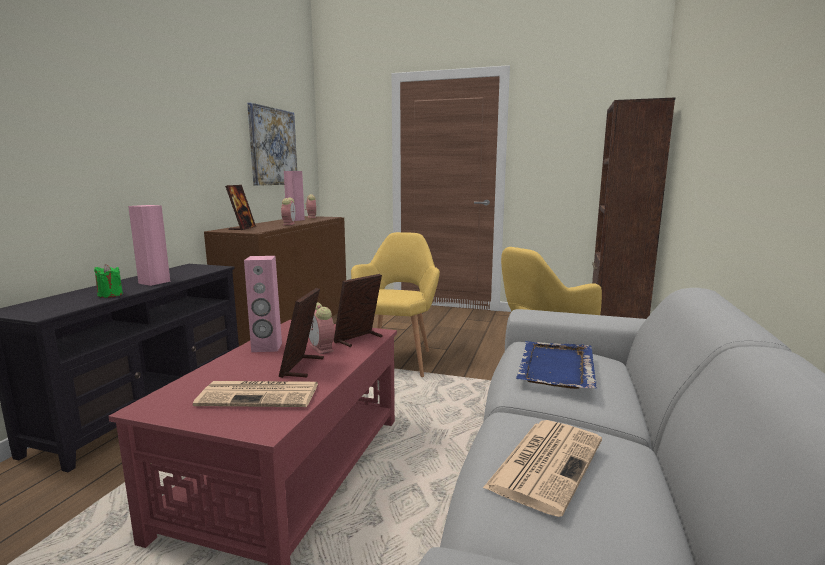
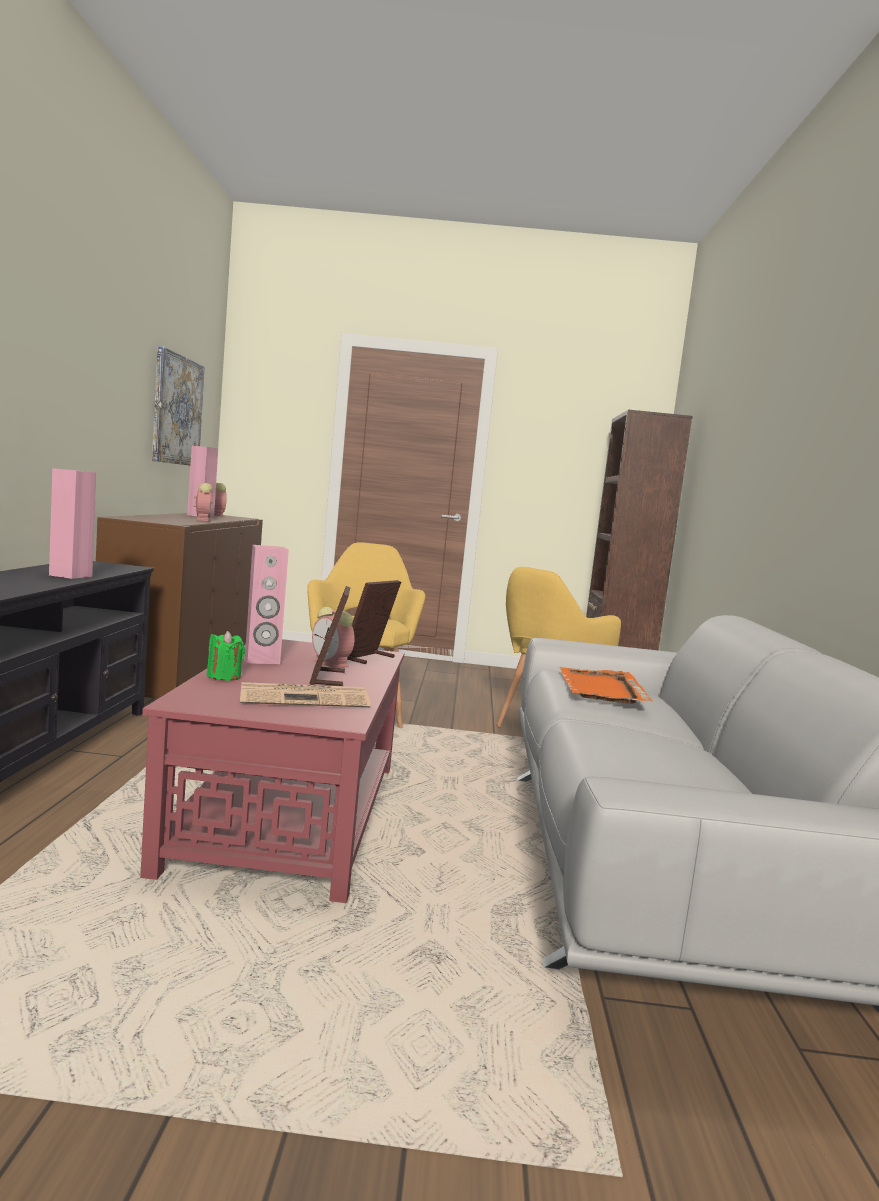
camera: 15 degrees left, 5 degrees down
(110, 295) = (33, 584): green candle -> green candle (224, 676)
(242, 228) = (148, 518): picture frame -> none
(546, 462) = (633, 747): newspaper -> none
(555, 367) = (601, 689): blue tray -> orange tray

